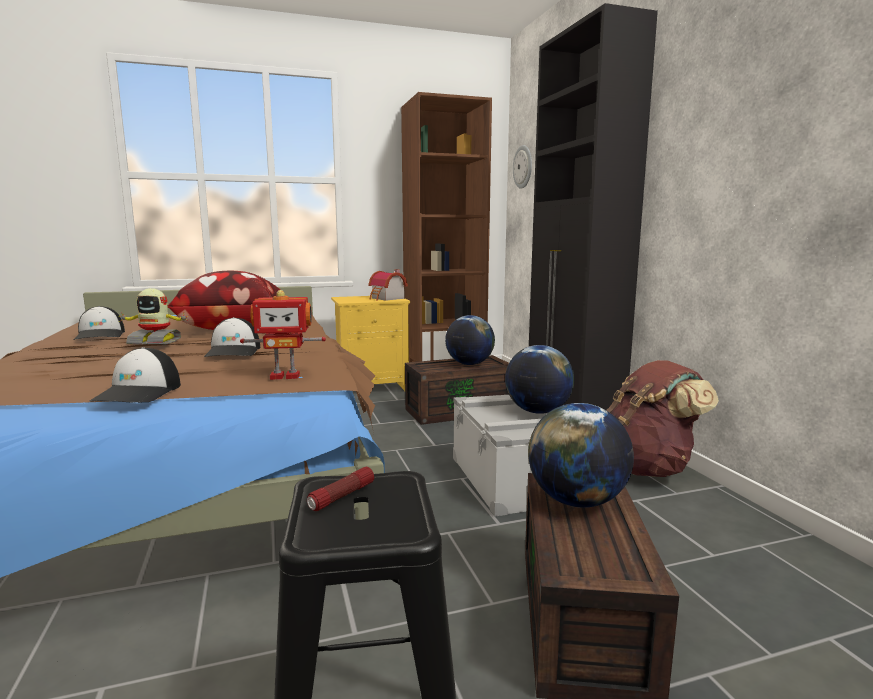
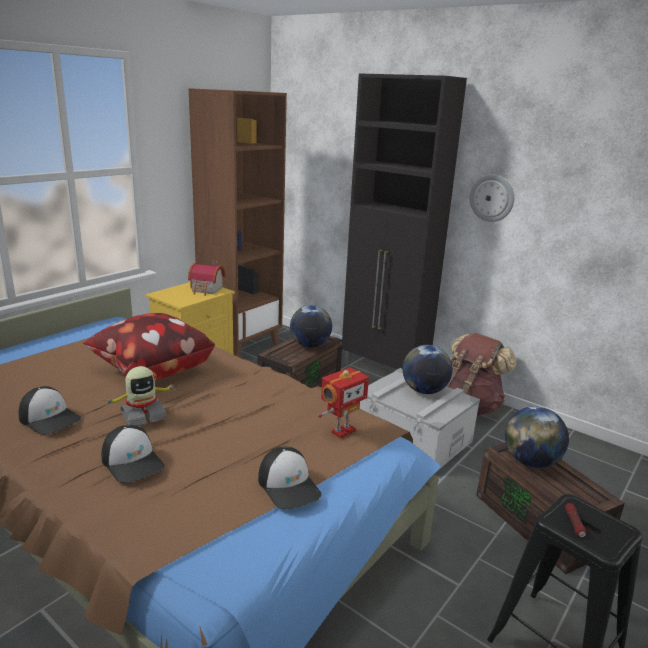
camera: 35 degrees left, 10 degrees up
(234, 351) = (247, 411): cap -> cap (133, 461)
(523, 167) = (297, 149): wall clock -> wall clock (492, 198)

